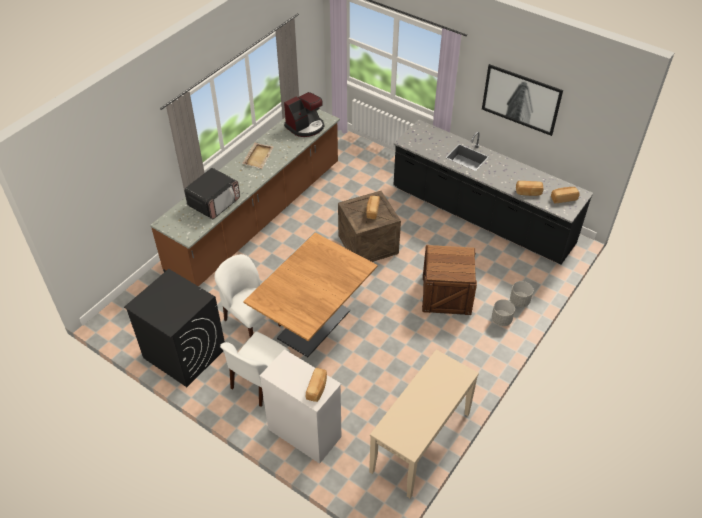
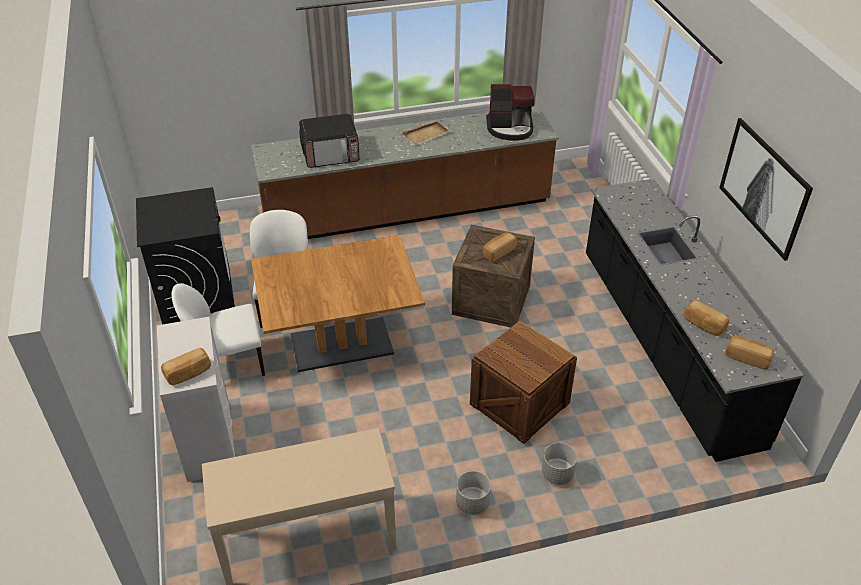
camera: 40 degrees right, 5 degrees down
(519, 301) = (606, 468): grey planter -> grey planter (472, 503)

